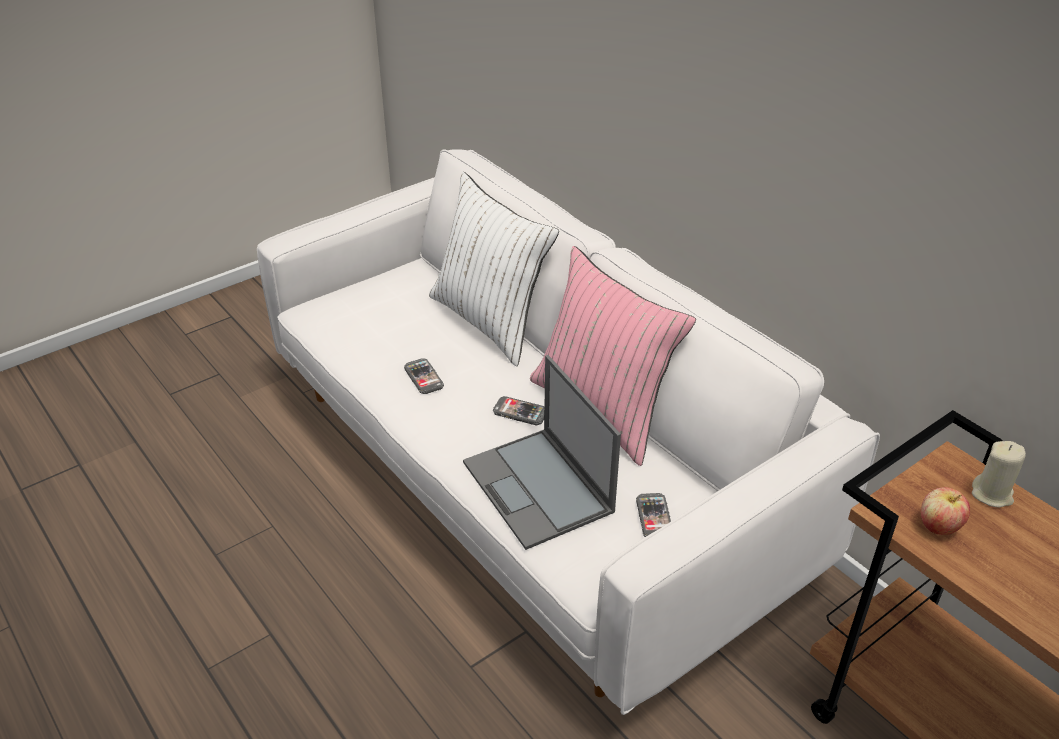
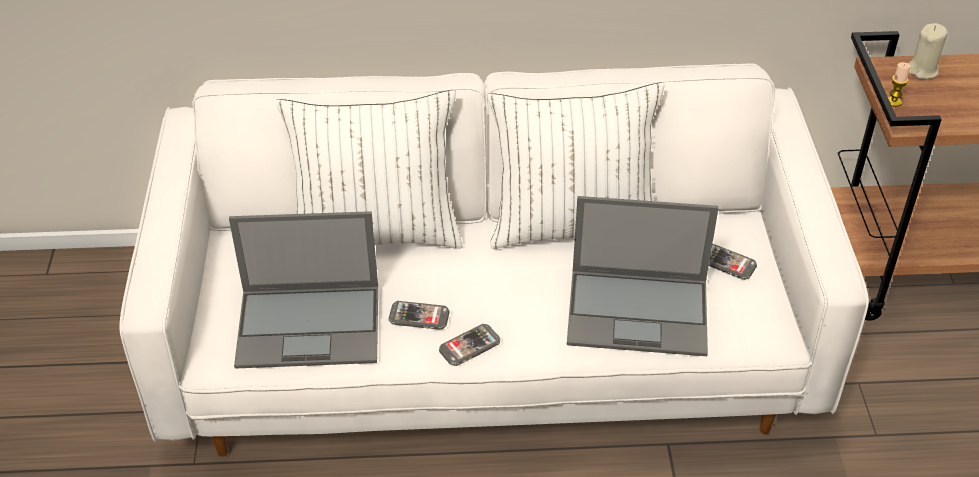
camera: 55 degrees left, 5 degrees up
(371, 335) = (311, 326): none -> laptop
(520, 412) = (530, 276): phone -> phone (469, 346)
(602, 410) = (572, 225): pink pillow -> white pillow
(908, 490) = (893, 102): none -> candle
(938, 526) = (936, 110): apple -> none

